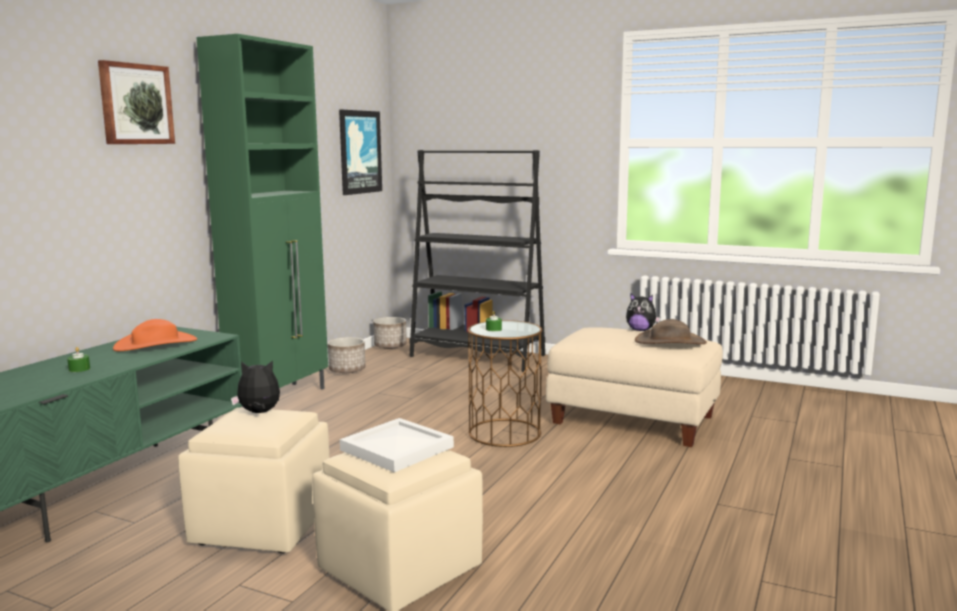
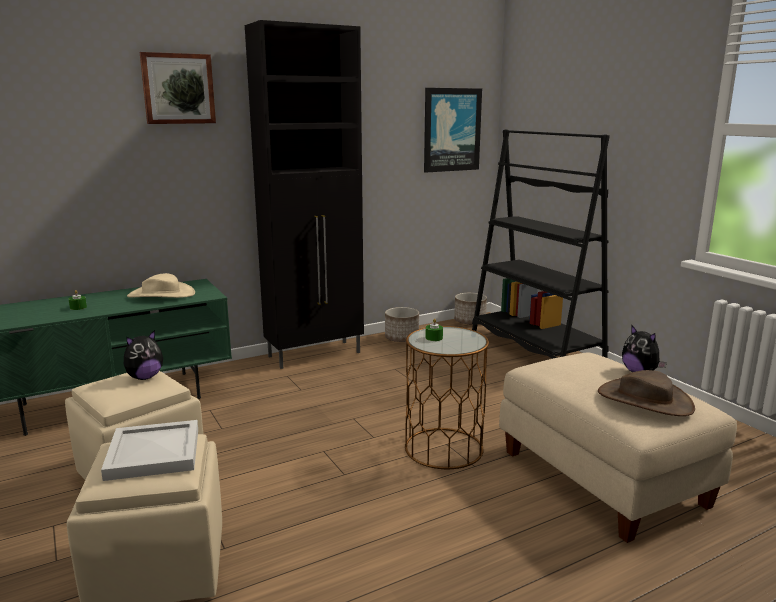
camera: 35 degrees right, 5 degrees up
(156, 344) = (161, 294): orange hat -> beige hat
(259, 413) = (144, 377): plush toy -> plush toy turned 105 degrees clockwise
(281, 399) = (316, 354): green cabinet -> black cabinet

